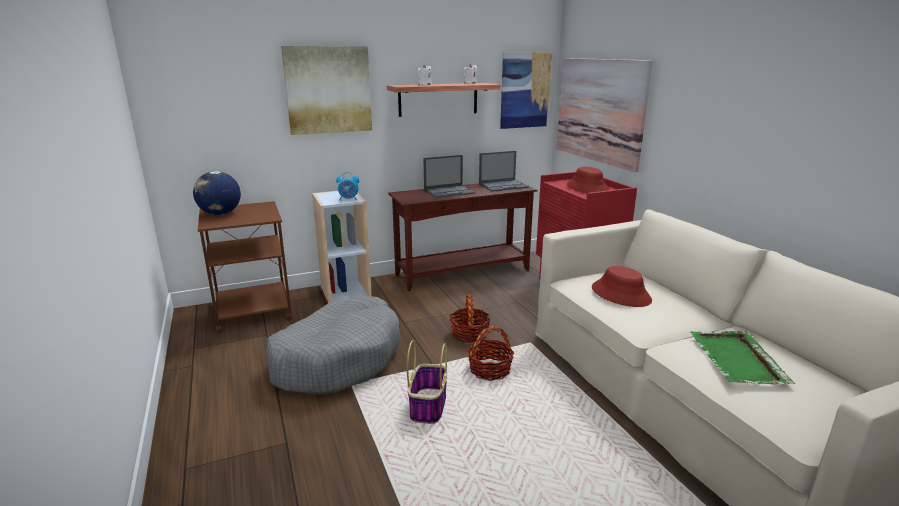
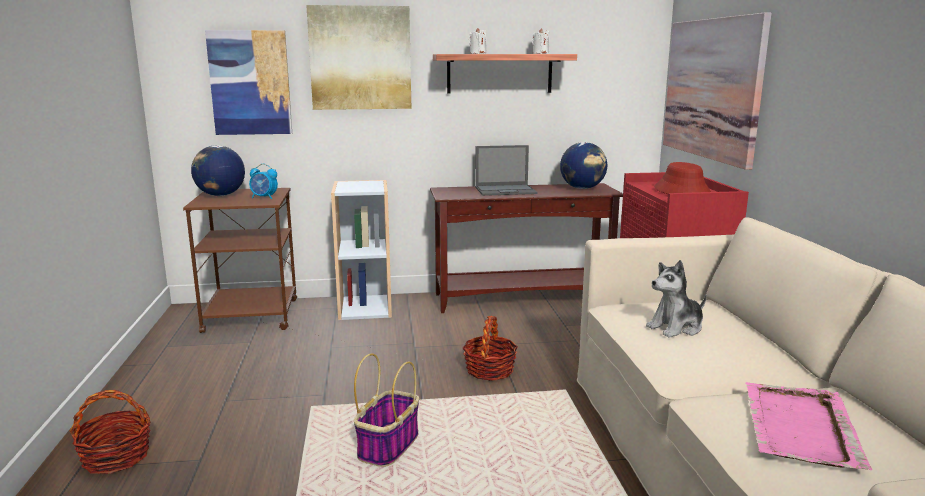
camera: 15 degrees right, 5 degrees down
(337, 358) = (312, 377): grey dog bed -> none
(348, 199) = (369, 188): alarm clock -> alarm clock (264, 197)
(490, 369) = (492, 415): basket -> basket (116, 457)
(504, 186) = (582, 188): laptop -> globe
(525, 90) = (620, 66): picture -> picture (250, 83)
(621, 294) = (676, 327): red hat -> plush toy
(737, 360) = (800, 428): green tray -> pink tray

